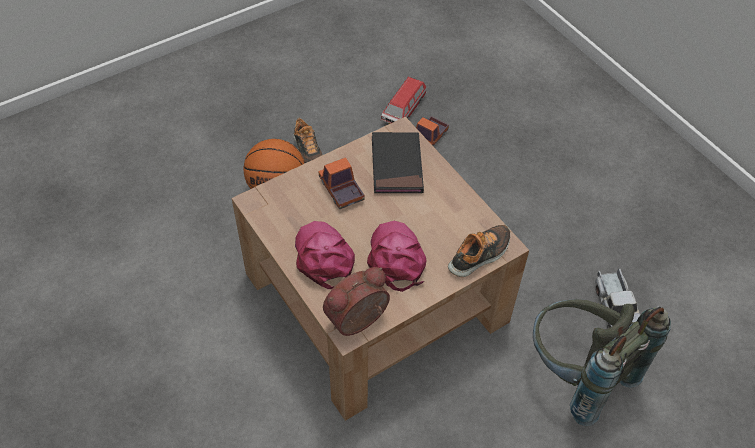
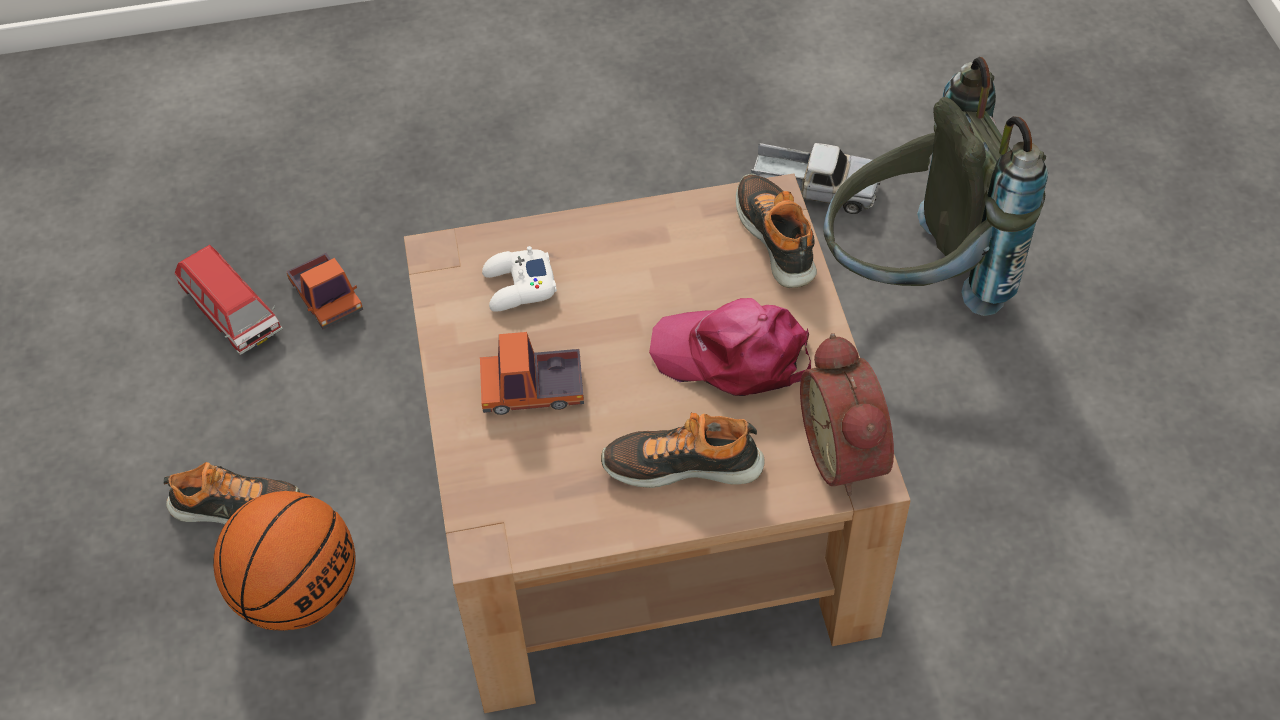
camera: 65 degrees left, 0 degrees up
(324, 258) = (683, 464): pink cap -> shoe
(396, 165) = (518, 287): black book -> white game controller

